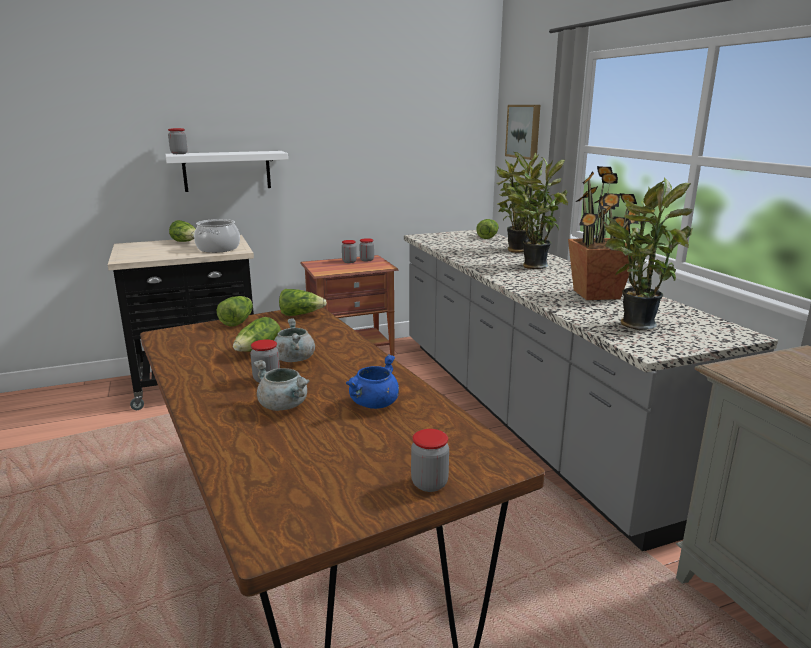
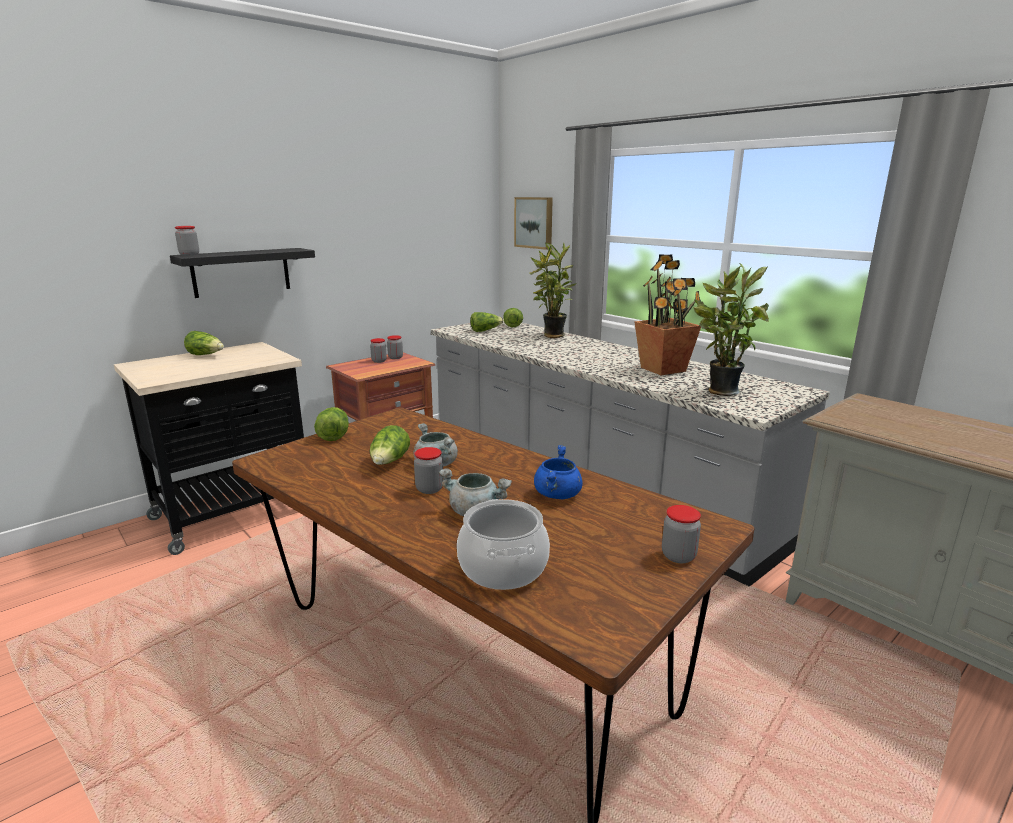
camera: 20 degrees left, 0 degrees up
(218, 249) = (256, 359): cooking pot -> cooking pot (504, 567)
(227, 171) = (241, 272): white shelf -> black shelf
(301, 314) = (394, 419): lettuce -> lettuce (485, 330)
(531, 266) = (582, 349): potted plant -> none

